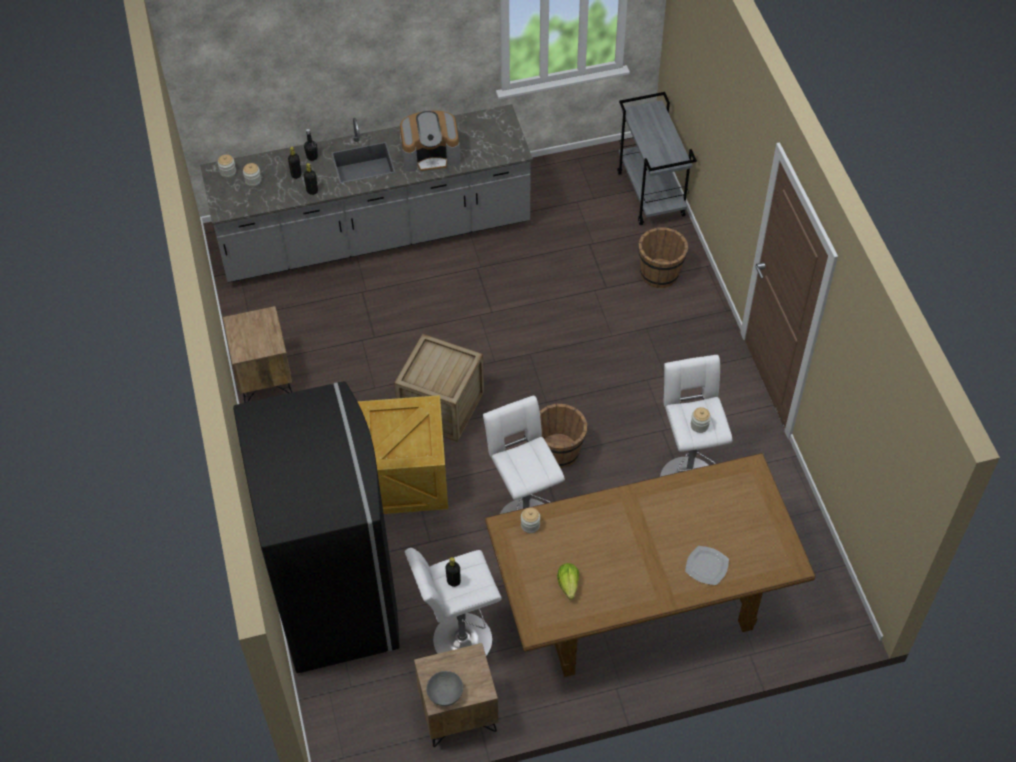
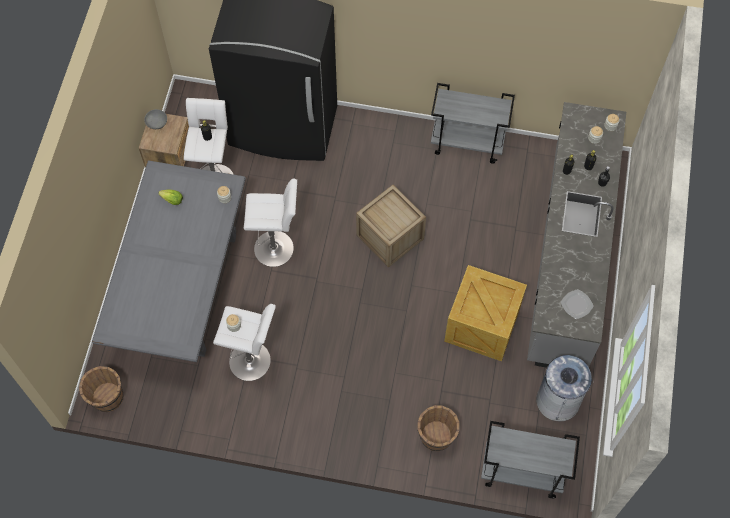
camera: 115 degrees right, 10 degrees up
(263, 378) = (468, 143): brown nightstand -> grey cart
(406, 476) = (346, 195): crate -> crate (482, 326)
(431, 155) = (569, 261): coffee machine -> none
(554, 190) = (558, 400): none -> grey trash can
(559, 451) = (315, 292): brown bucket -> brown bucket (107, 397)
(640, 601) = (181, 287): brown dining table -> grey dining table
(706, 566) = (137, 281): plate -> plate (576, 304)

